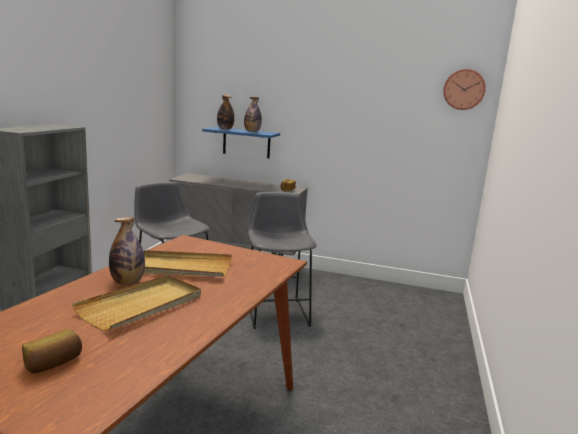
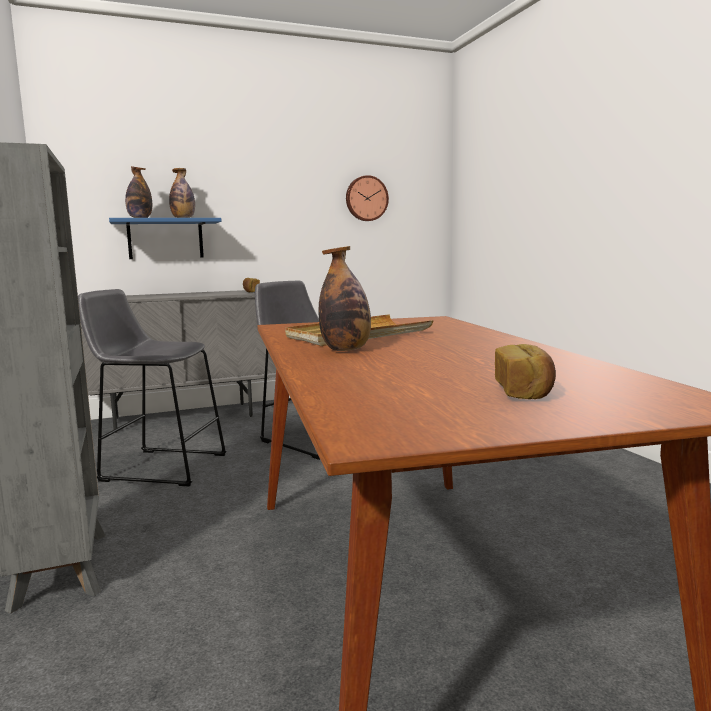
camera: 35 degrees left, 5 degrees down
(142, 305) = (430, 354): beige tray -> none
(463, 89) = (420, 152): wall clock -> wall clock (366, 198)

